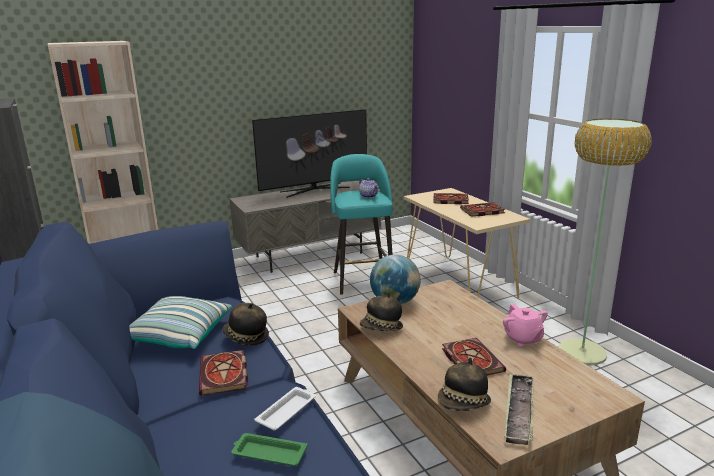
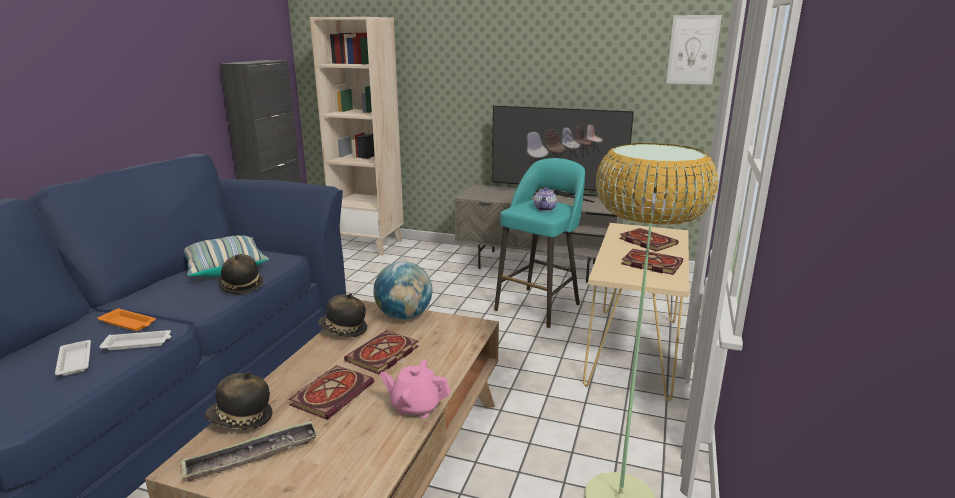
camera: 45 degrees right, 0 degrees up
(225, 375) = (174, 303): book -> book (382, 355)
(230, 408) = (128, 323): none -> orange tray
(268, 453) = (75, 361): green tray -> white tray
(389, 58) = (693, 50): none -> picture
(523, 339) = (416, 406): pink teapot -> pink teapot turned 75 degrees clockwise

